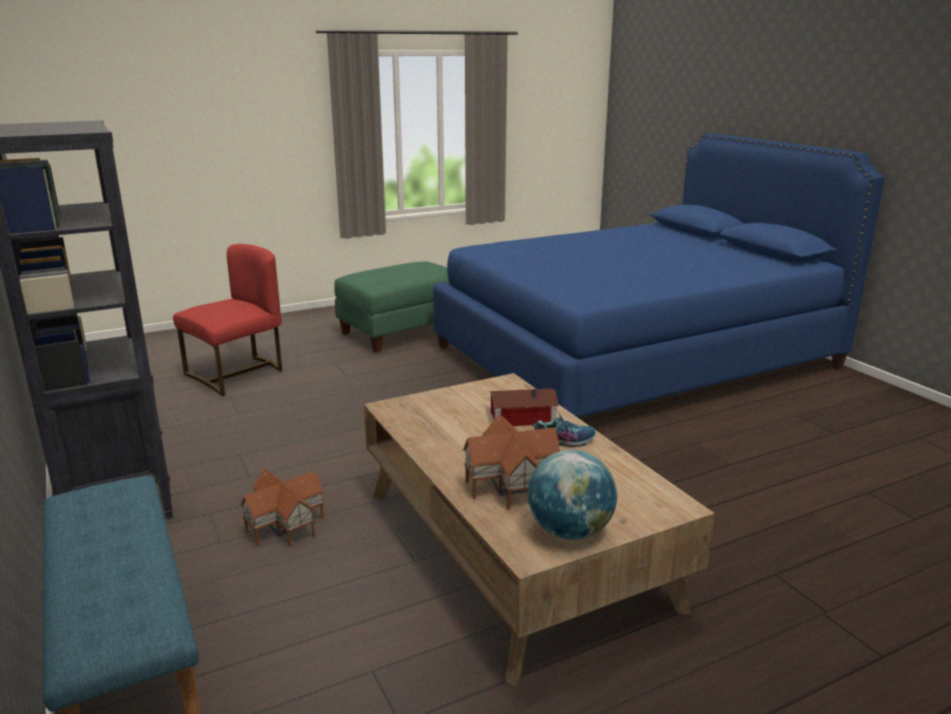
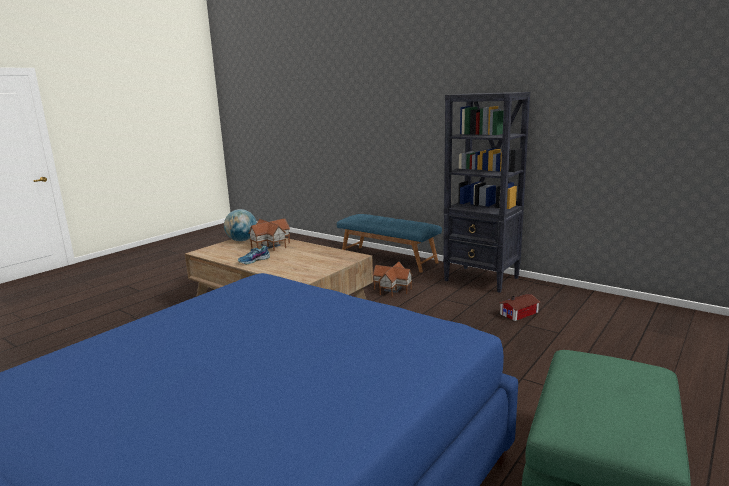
camera: 155 degrees right, 5 degrees down
(237, 374) = (606, 352): red chair -> none
(520, 417) = (282, 265): toy house -> toy house (520, 313)

